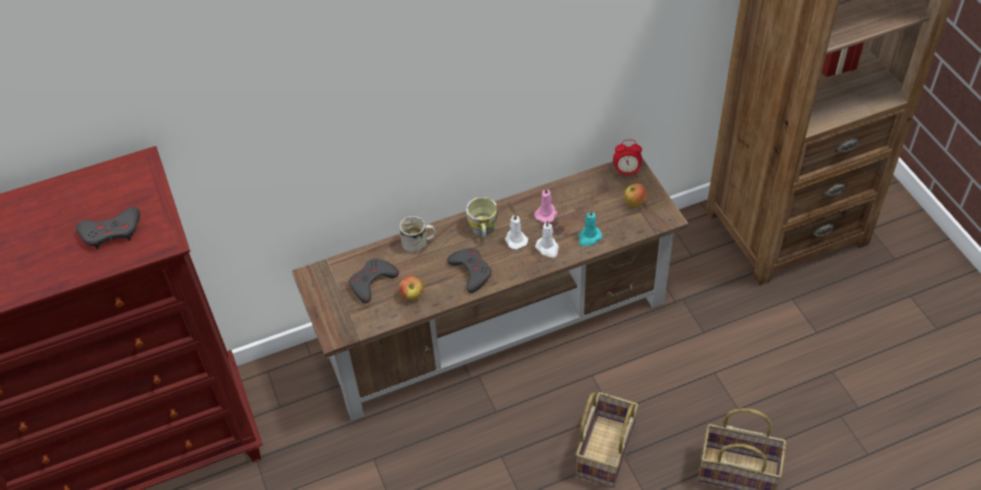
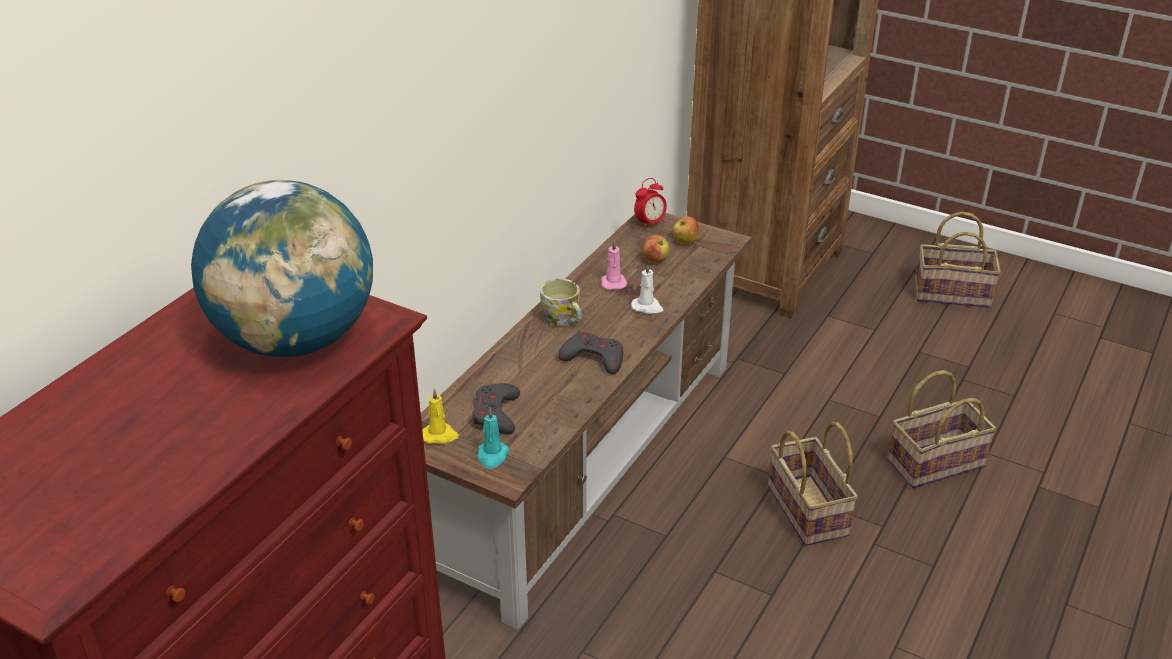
camera: 40 degrees left, 15 degrees down
(111, 232) = (296, 341): grey game controller -> globe
(327, 280) = (440, 435): none -> yellow candle
(412, 295) = (554, 404): apple -> apple (655, 260)
(419, 243) = (509, 359): white mug -> none
(515, 240) = (607, 314): white candle -> none
(589, 237) = (676, 283): turquoise candle -> turquoise candle (492, 456)
(923, 334) = (954, 293): none -> basket

